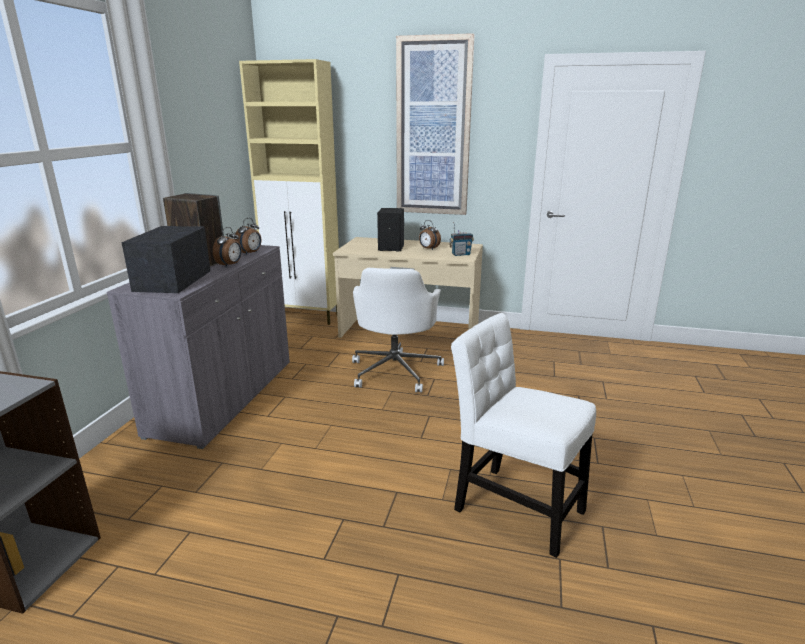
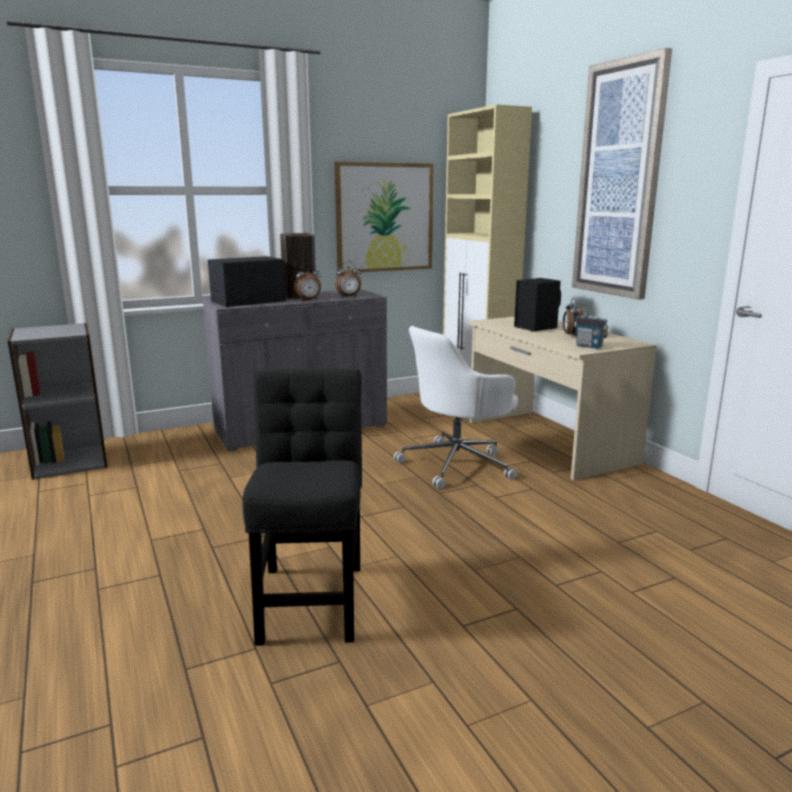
camera: 50 degrees right, 5 degrees down
(211, 166) = (384, 217): none -> picture
(513, 506) = (311, 597): white chair -> black chair

